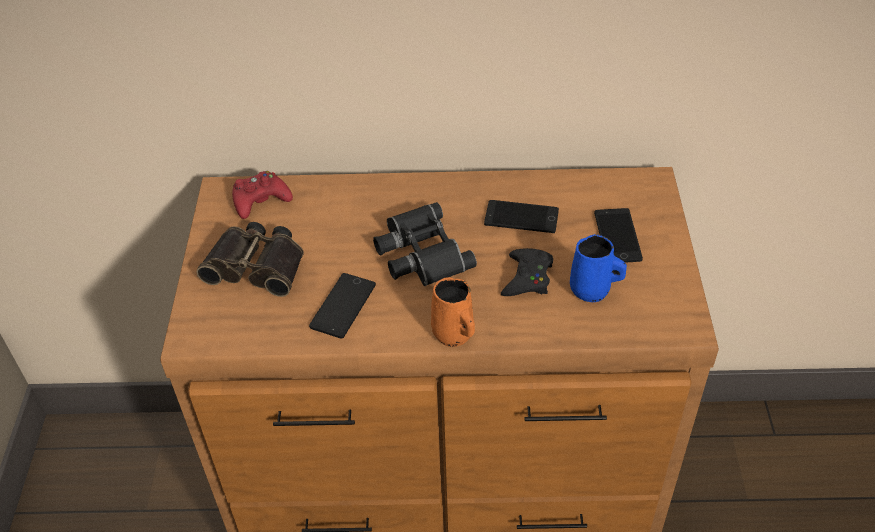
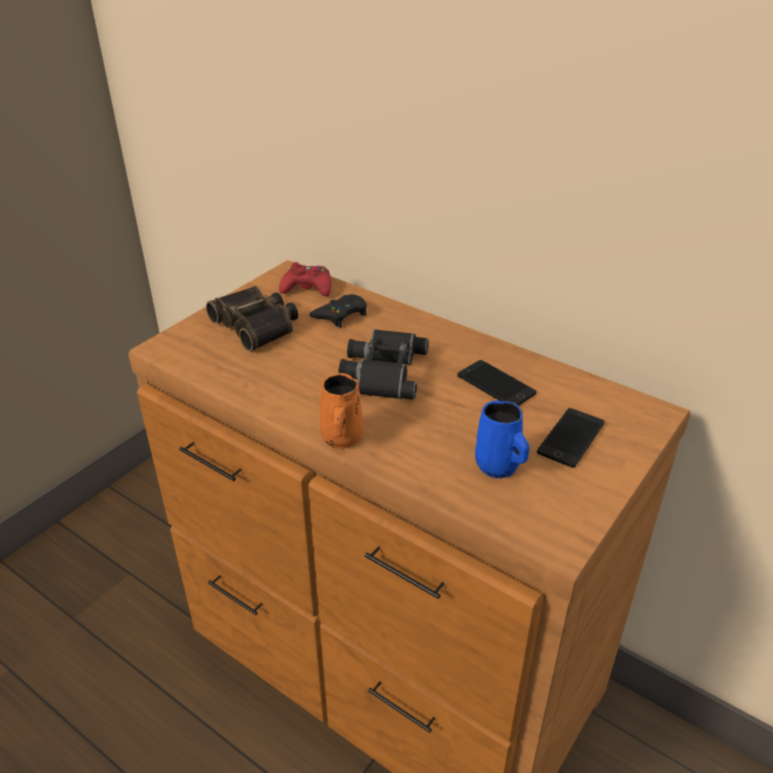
camera: 35 degrees right, 10 degrees down
(343, 306) = (283, 378): phone -> none
(527, 278) = (450, 429): black game controller -> black game controller (341, 315)

